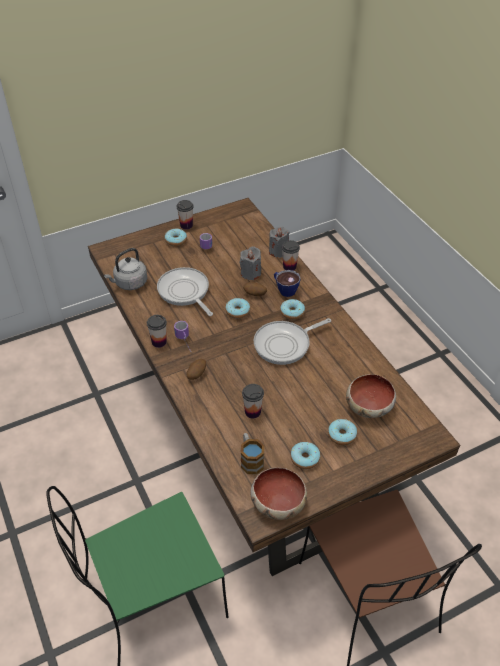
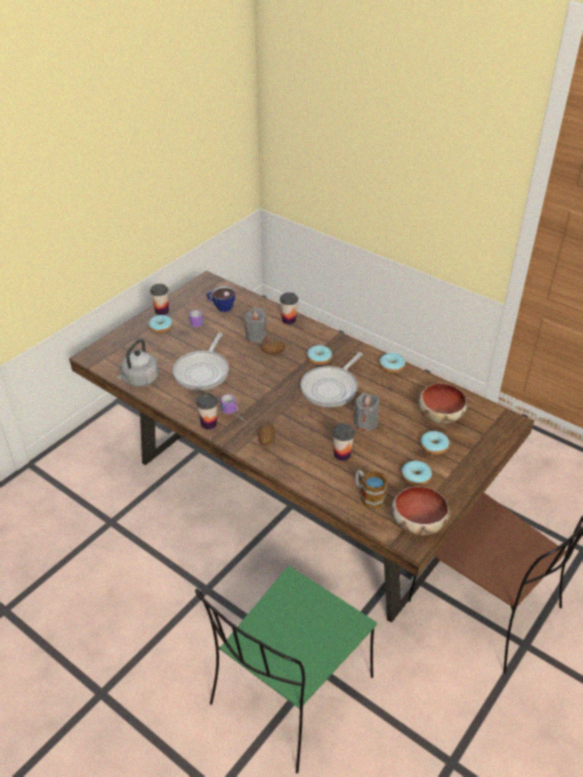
camera: 25 degrees left, 5 degrees down
(185, 292) = (203, 371): frying pan -> frying pan turned 105 degrees counterclockwise
(237, 312) = (267, 373): donut -> donut (391, 367)
(278, 251) = (269, 310): grey candle -> grey candle (365, 423)
(284, 289) = (298, 341): cup -> cup (221, 306)

